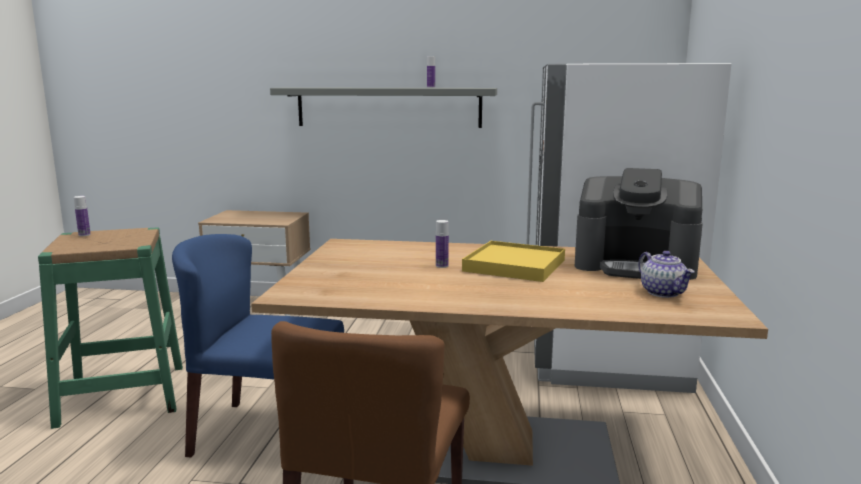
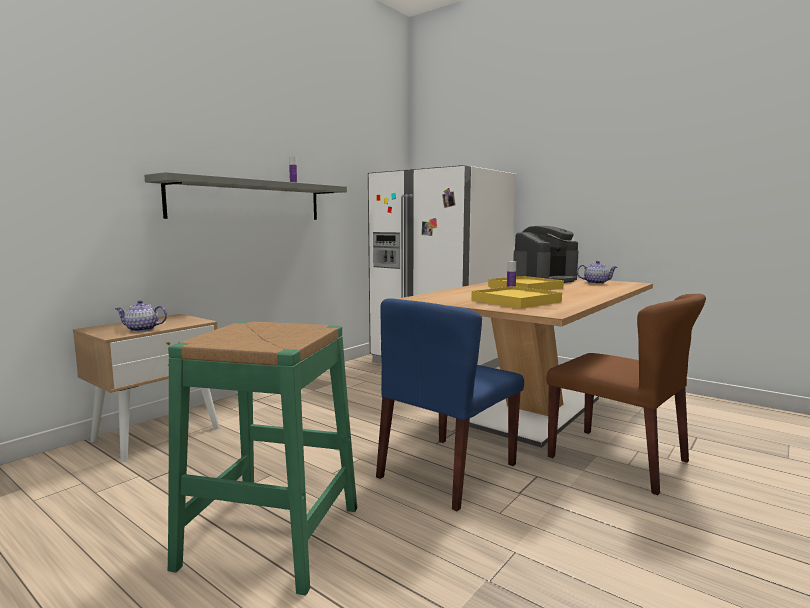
camera: 60 degrees left, 5 degrees down
(84, 235) = (213, 339): bottle -> none
(237, 220) = (141, 329): none -> teapot
(368, 274) = (515, 301): none -> yellow tray

